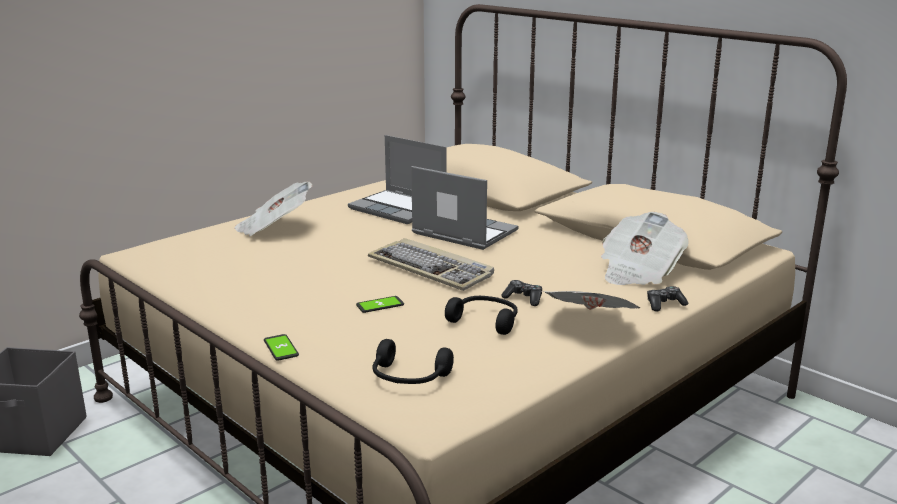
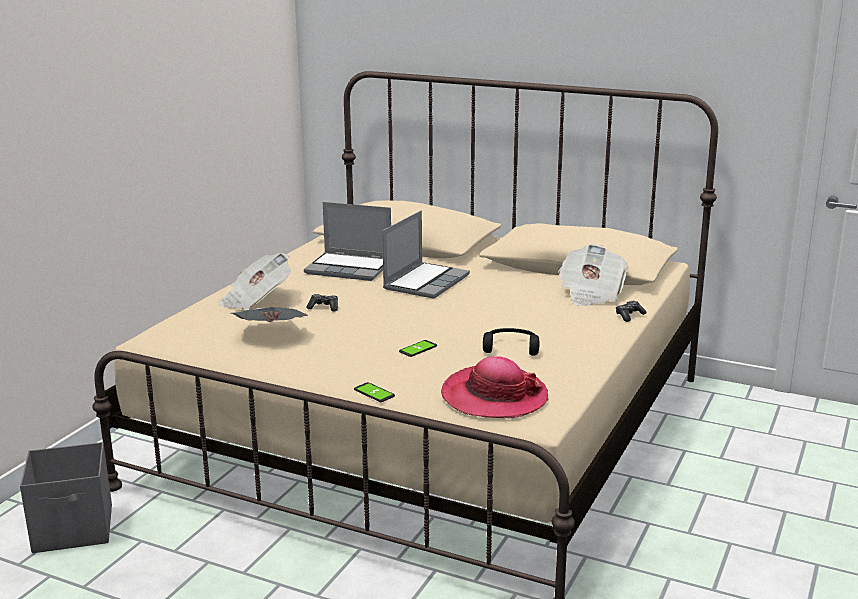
camera: 20 degrees left, 0 degrees up
(408, 378) = (494, 397): black headphones -> hat
(432, 268) = (430, 314): keyboard -> none
(462, 233) = (426, 282): laptop -> laptop turned 105 degrees clockwise
(524, 298) = (524, 327): game controller -> game controller (324, 307)
(590, 324) = (589, 338): newspaper -> newspaper (271, 334)

